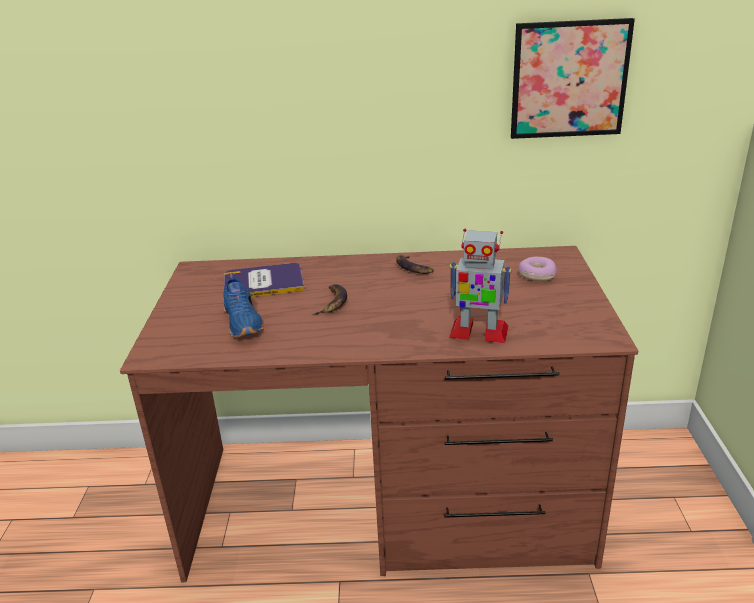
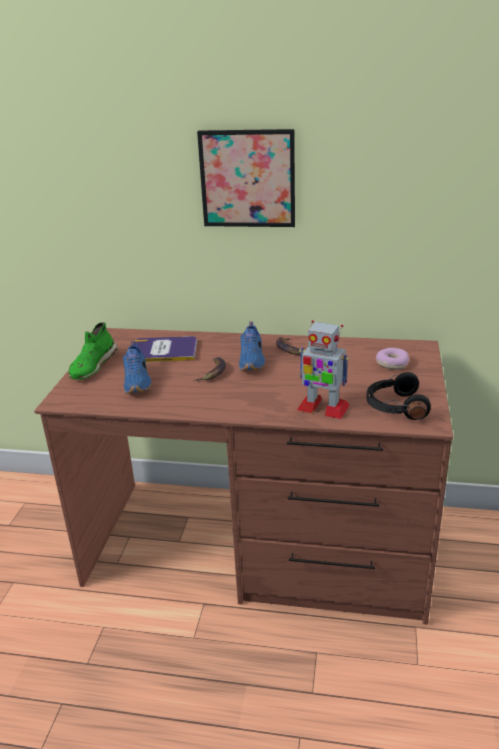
camera: 10 degrees right, 0 degrees up
(179, 308) = (92, 366): none -> green shoe
(375, 285) = (252, 361): none -> blue shoe
(560, 323) = (395, 407): none -> black headphones
(569, 79) = (433, 196): picture -> picture (247, 179)

